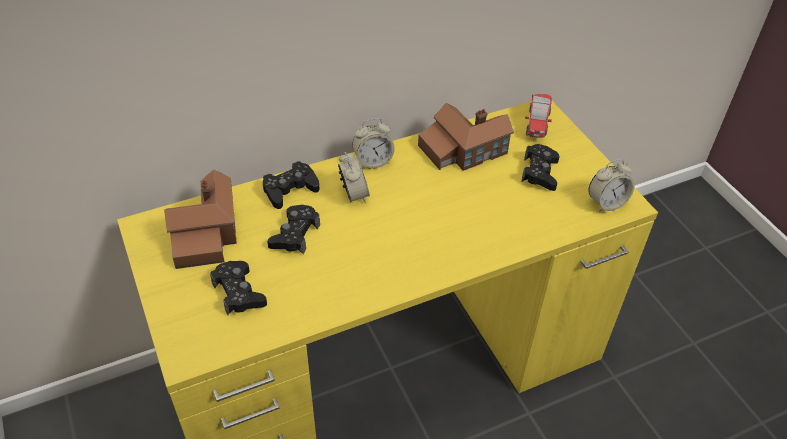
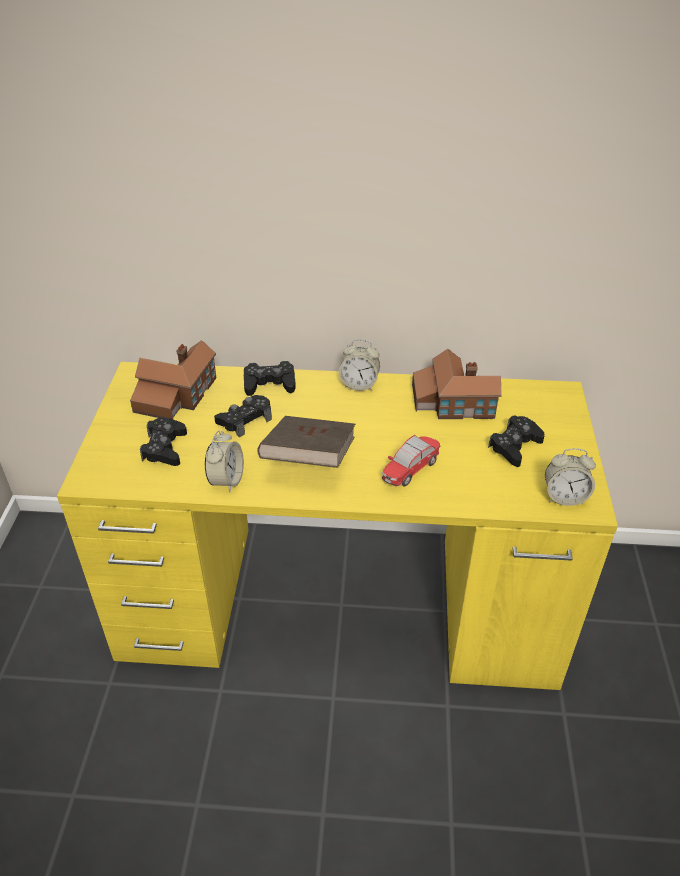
camera: 30 degrees right, 5 degrees down
(354, 195) = (320, 406): alarm clock -> alarm clock (226, 480)
(383, 250) = (309, 459): none -> brown book
(537, 124) = (548, 402): toy car -> toy car (410, 470)

